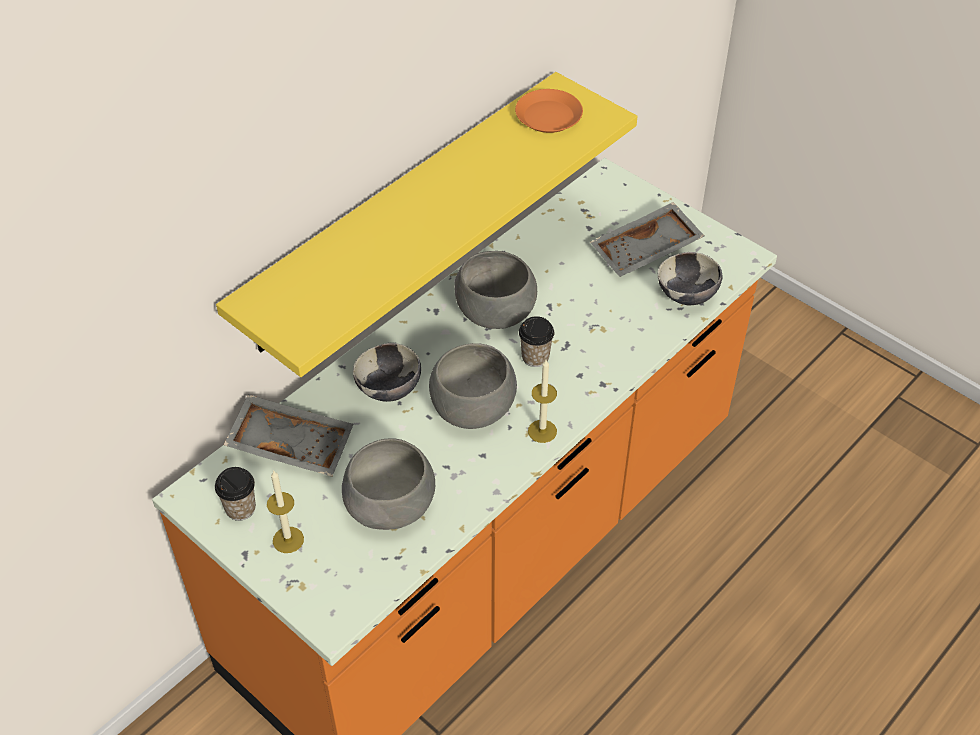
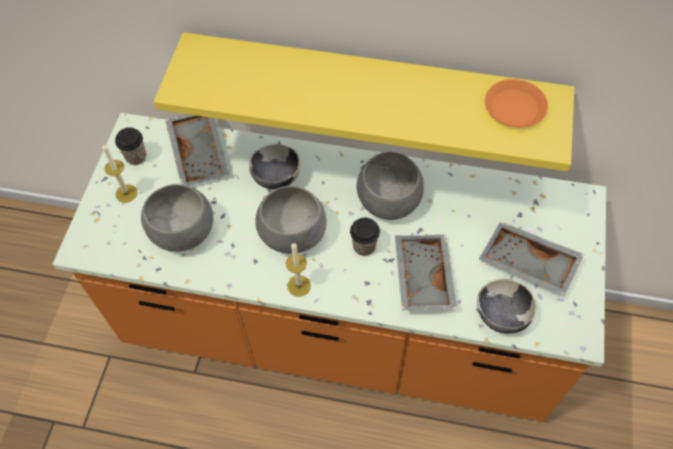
camera: 60 degrees right, 10 degrees up
(604, 331) = (421, 277): none -> grey tray

